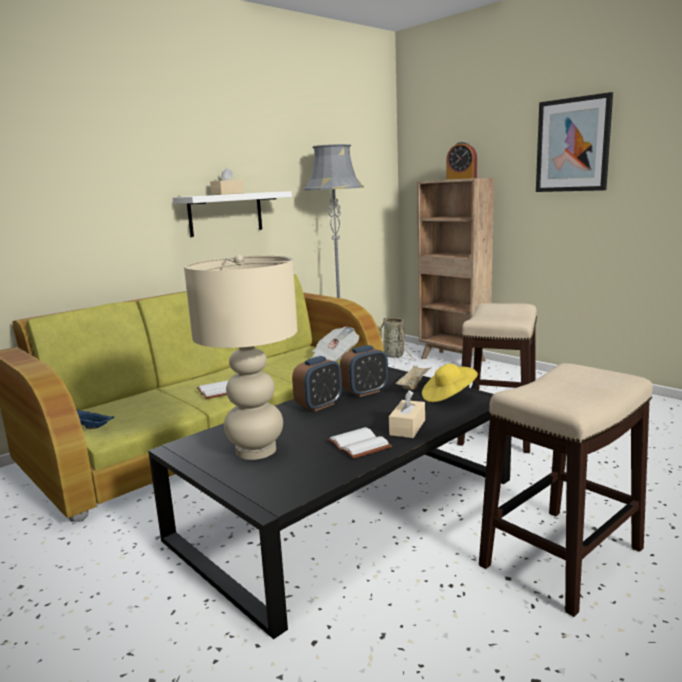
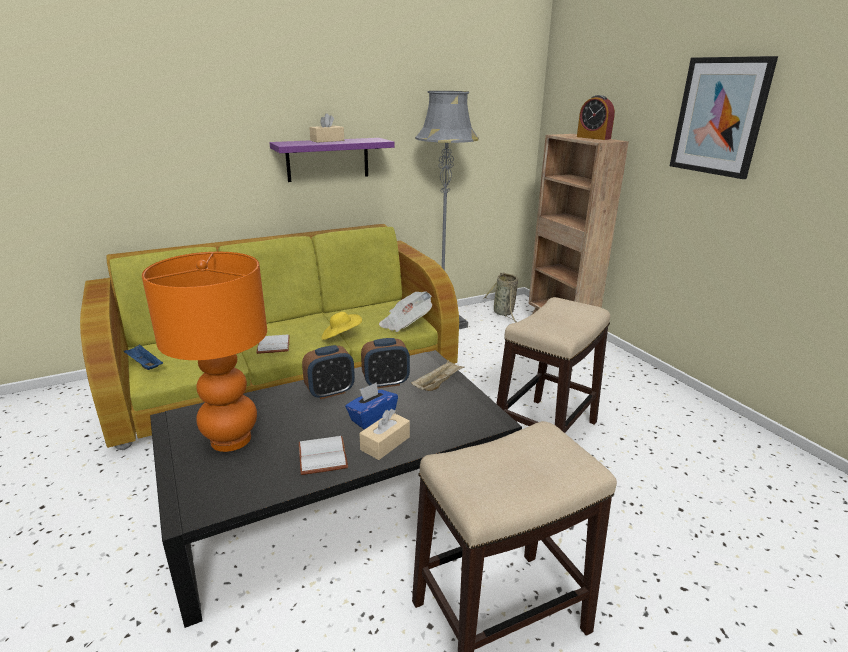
camera: 15 degrees right, 10 degrees up
(225, 213) = (328, 159): white shelf -> purple shelf
(256, 450) = (231, 440): beige table lamp -> orange table lamp
(377, 415) = (372, 418): none -> blue tissue box
(448, 396) = (459, 408): yellow hat -> yellow hat (341, 336)

